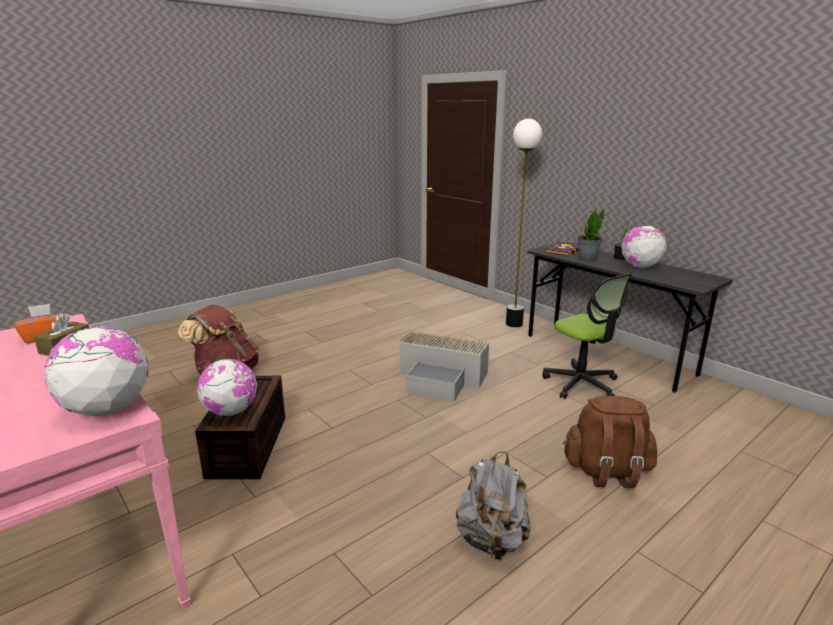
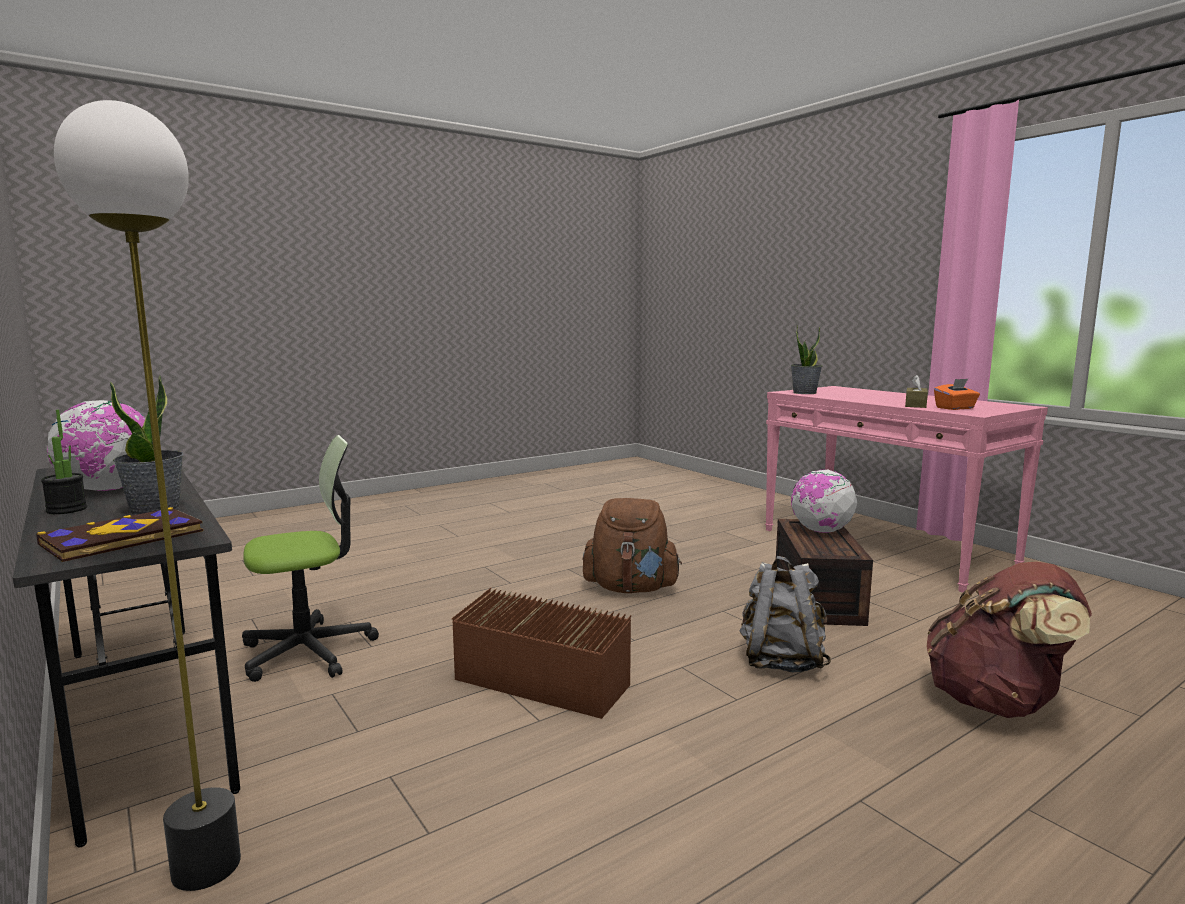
camera: 175 degrees left, 10 degrees down
(107, 409) = (804, 393): globe -> potted plant
(442, 378) = (548, 672): grey storage box -> brown storage box
(492, 540) = (561, 542): grey backpack -> grey backpack (781, 662)
(581, 384) = (308, 651): office chair -> office chair turned 90 degrees clockwise
(607, 471) = (421, 567): brown backpack -> brown backpack (631, 588)

